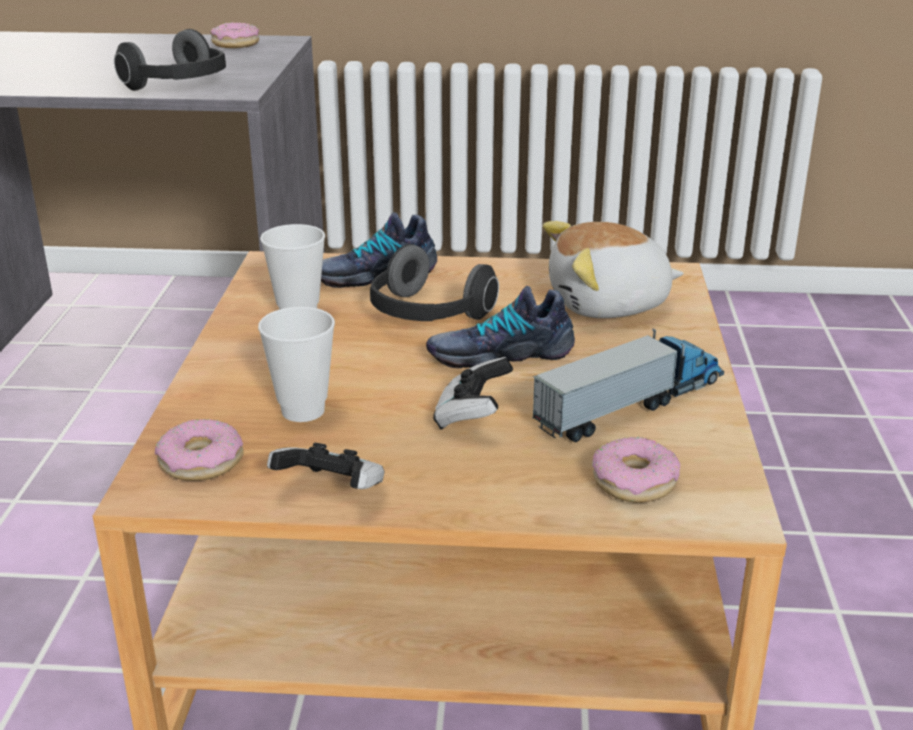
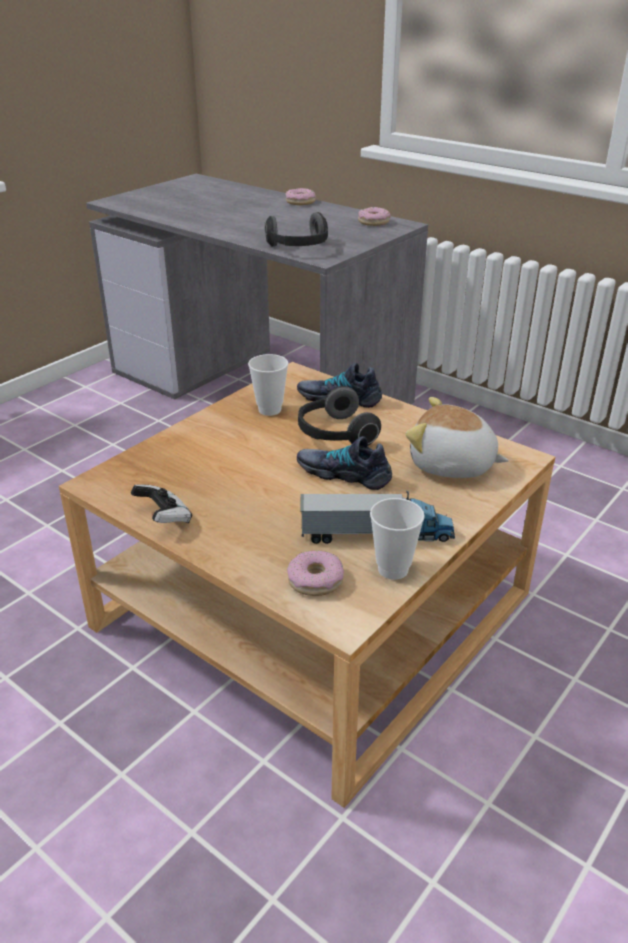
camera: 35 degrees right, 5 degrees up
(201, 461) = (129, 477): donut -> donut (300, 202)
(303, 411) = (204, 468): cup -> cup (393, 569)
(472, 416) = (281, 505): game controller -> none

